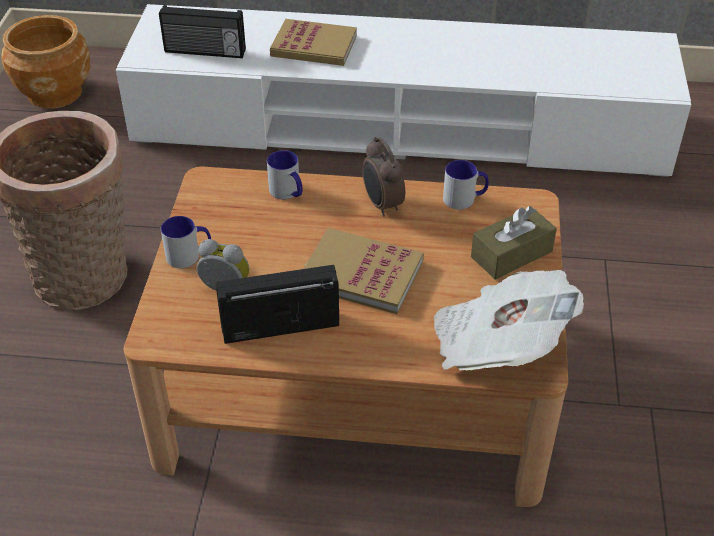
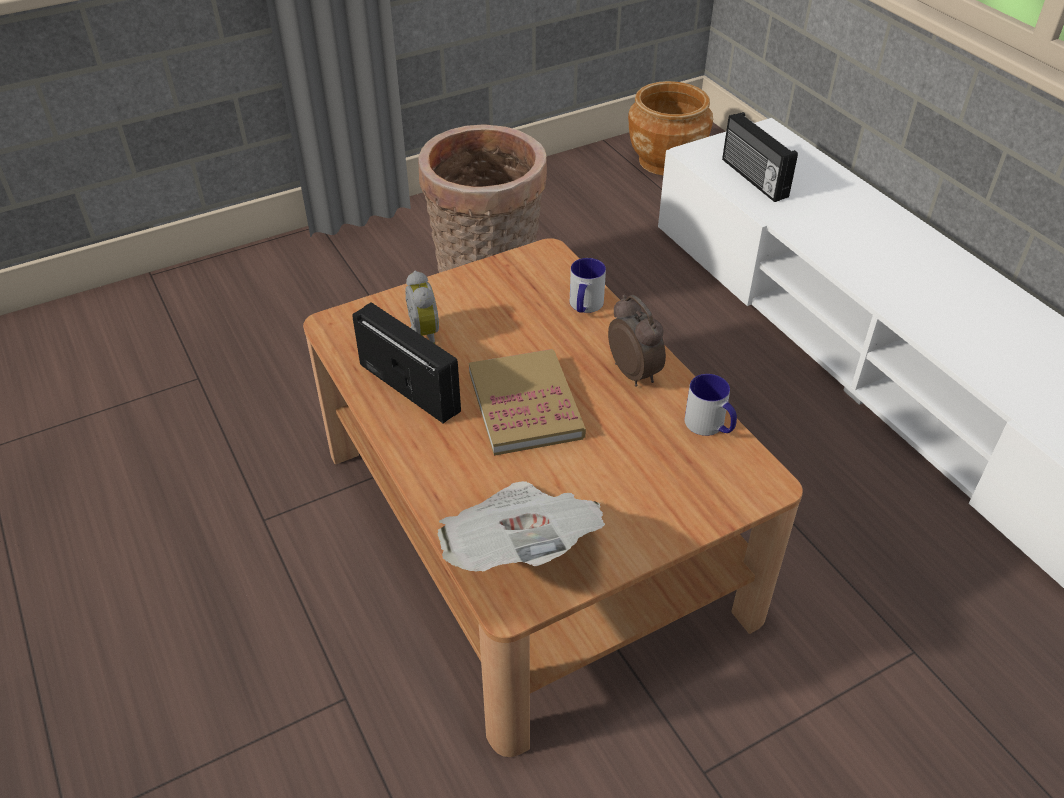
camera: 55 degrees right, 0 degrees up
(189, 255) = (446, 292): mug -> none
(314, 46) = (853, 232): book -> none
(382, 205) = (634, 372): alarm clock -> alarm clock turned 120 degrees clockwise
(511, 254) = (663, 501): brown tissue box -> none

